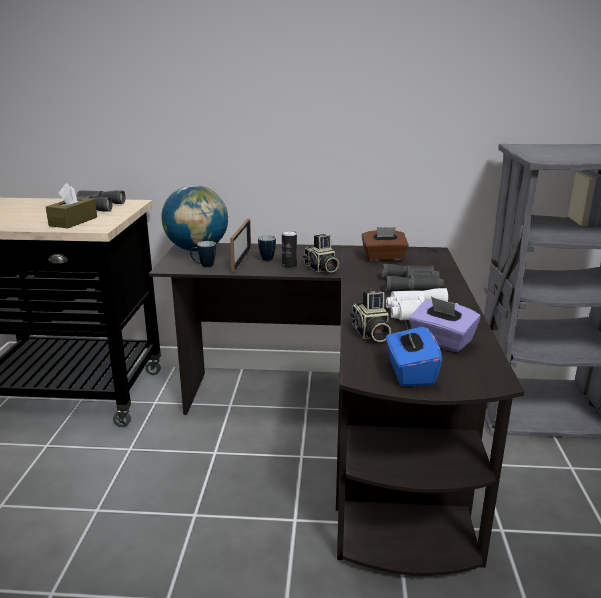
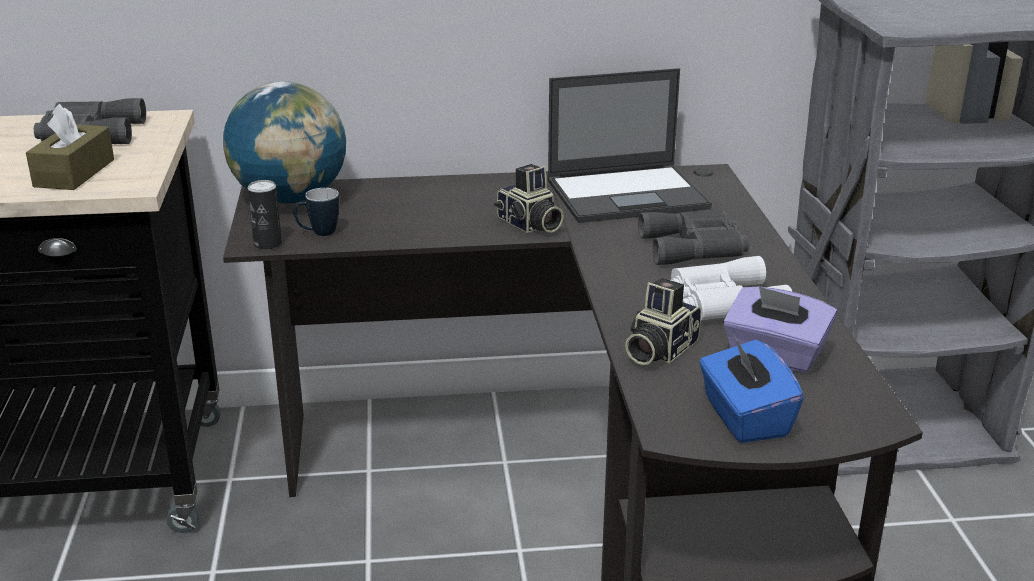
camera: 10 degrees left, 5 degrees up
(241, 260) = (382, 217): picture frame -> none
(268, 258) = (428, 208): mug -> none
(289, 266) = (472, 223): can -> can (268, 244)
(370, 333) = (658, 350): camera -> camera turned 60 degrees clockwise
(384, 258) = (628, 194): brown tissue box -> laptop

